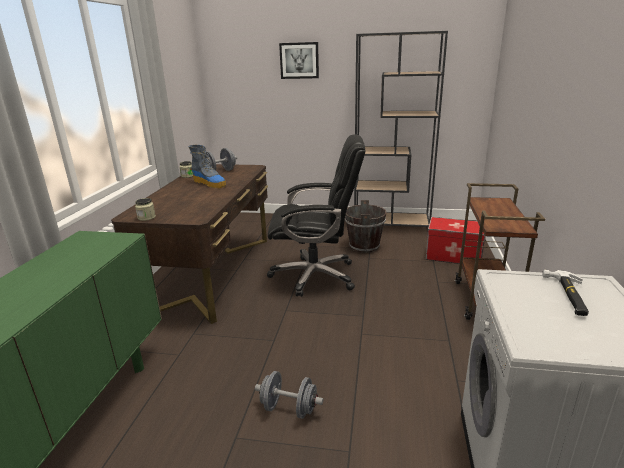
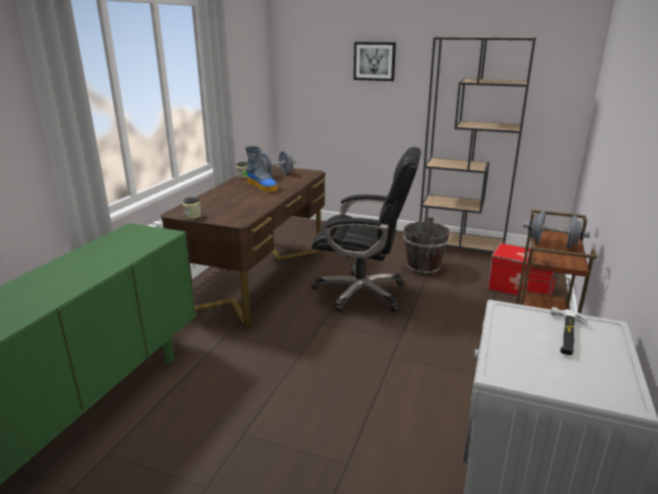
camera: 10 degrees right, 0 degrees up
(289, 408) = (300, 416): grey dumbbell -> grey dumbbell (552, 245)

